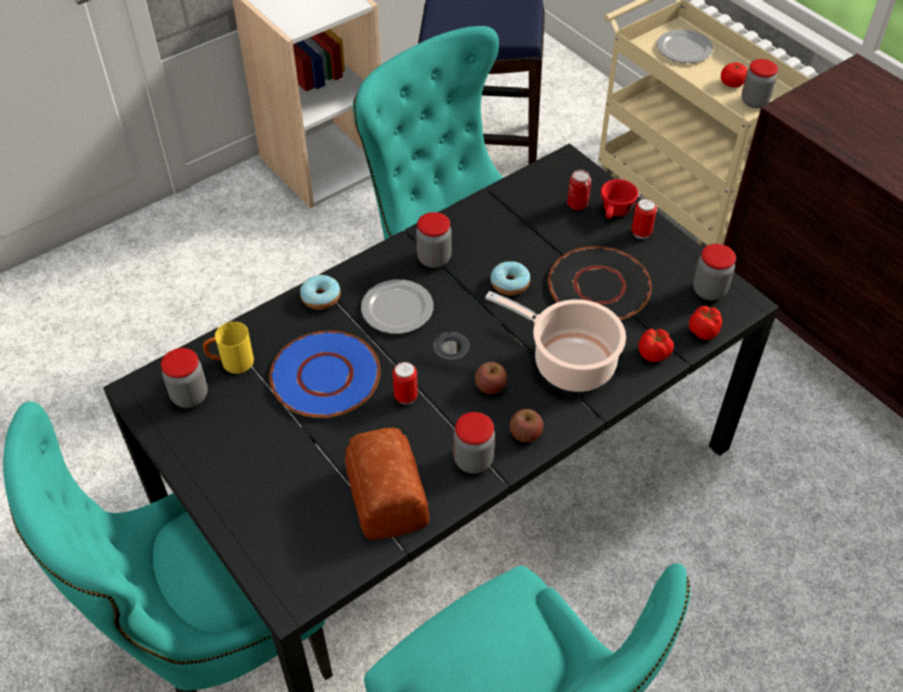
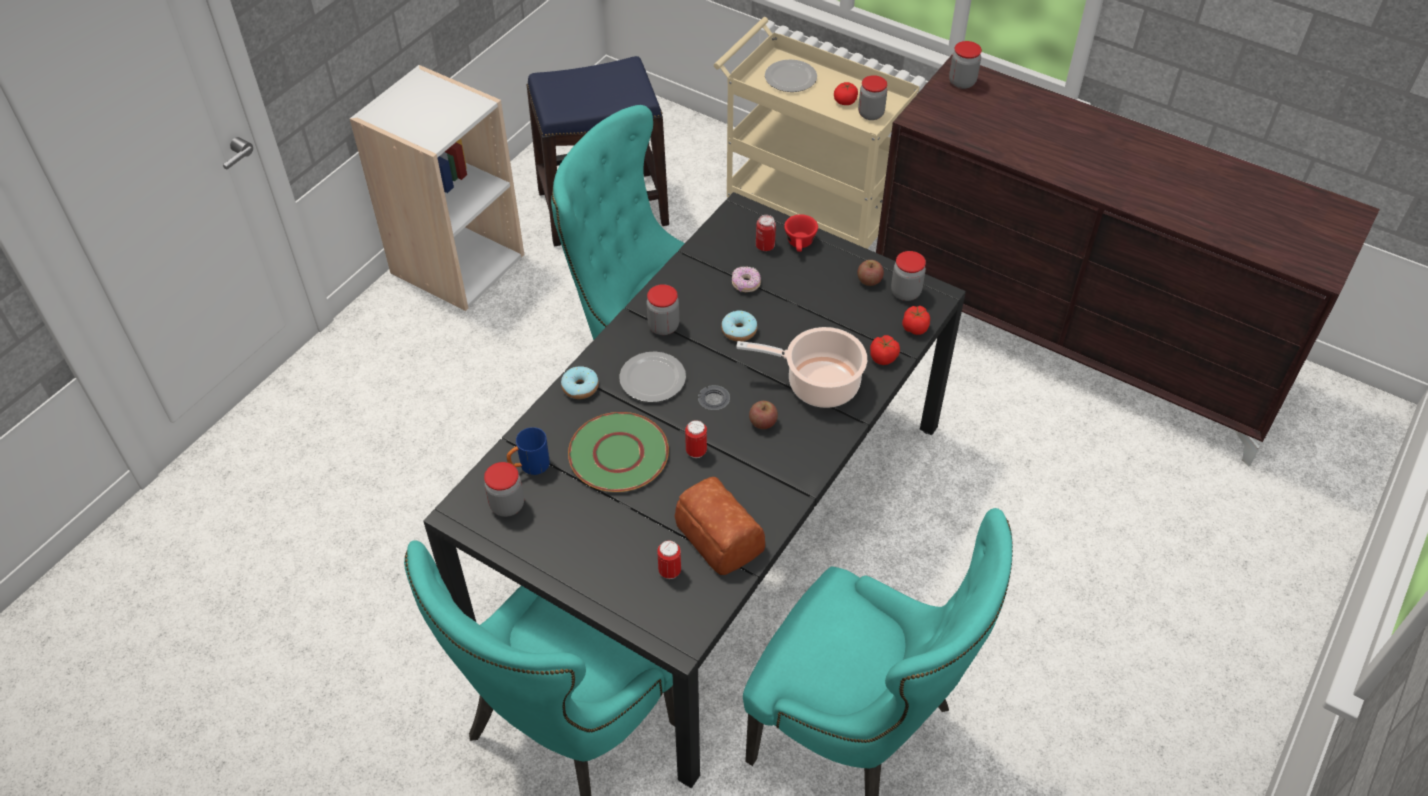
camera: 20 degrees left, 0 degrees up
(231, 363) = (529, 466): yellow mug -> blue mug
(324, 376) = (617, 454): blue plate -> green plate
(473, 460) = (777, 487): jar -> jar (962, 82)
(525, 434) = (809, 453): apple -> apple (869, 280)
(539, 238) = (746, 284): none -> donut
(600, 286) = (815, 313): black plate -> none
(641, 233) = (829, 257): can -> can (669, 571)

